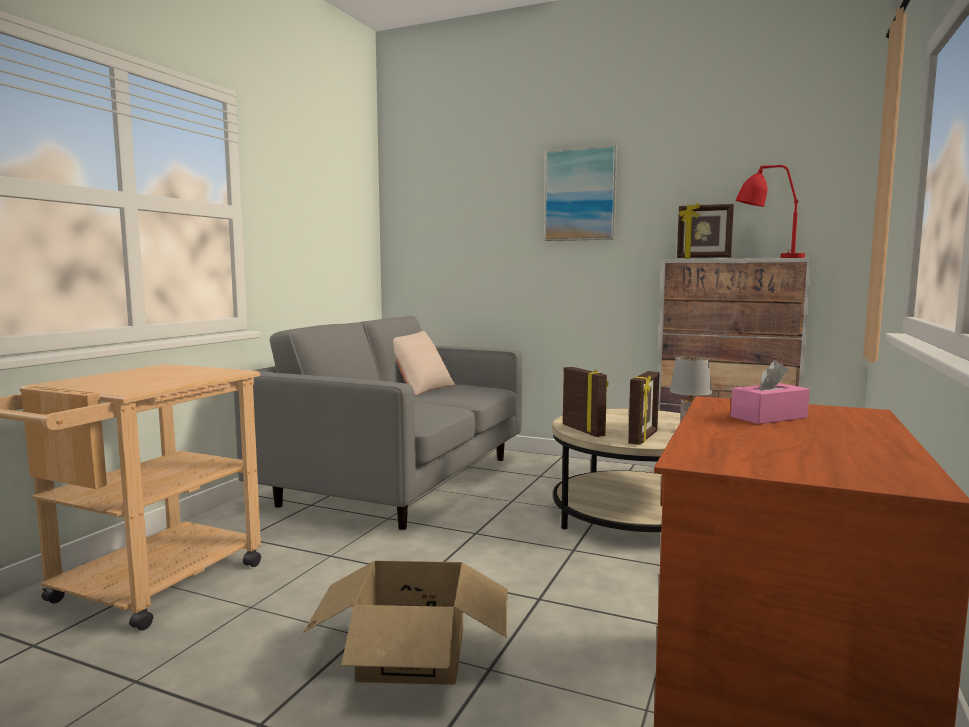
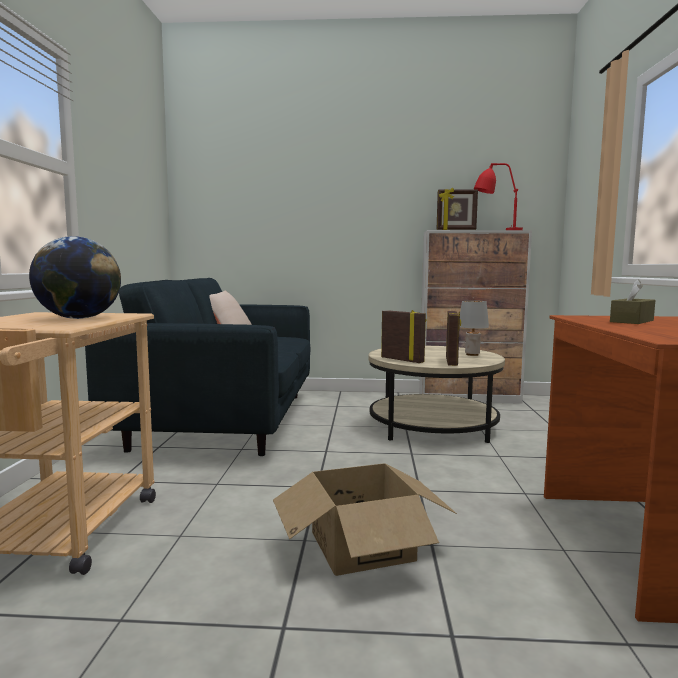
camera: 20 degrees left, 0 degrees up
(174, 377) = (79, 318): none -> globe
(401, 481) = (225, 420): grey sofa -> blue sofa
(580, 195) = (353, 179): picture -> none
(768, 417) = (631, 321): pink tissue box -> brown tissue box

